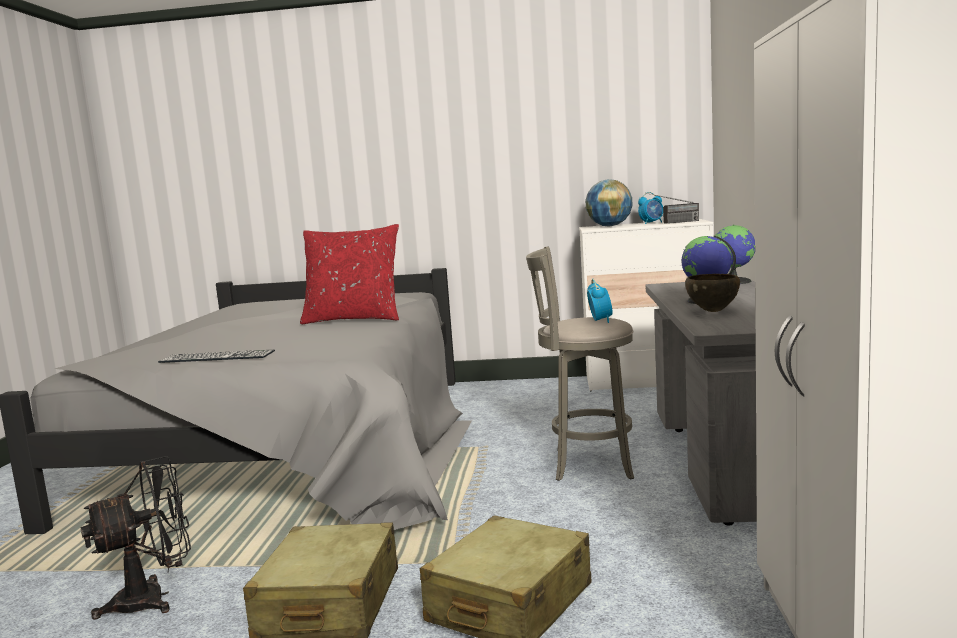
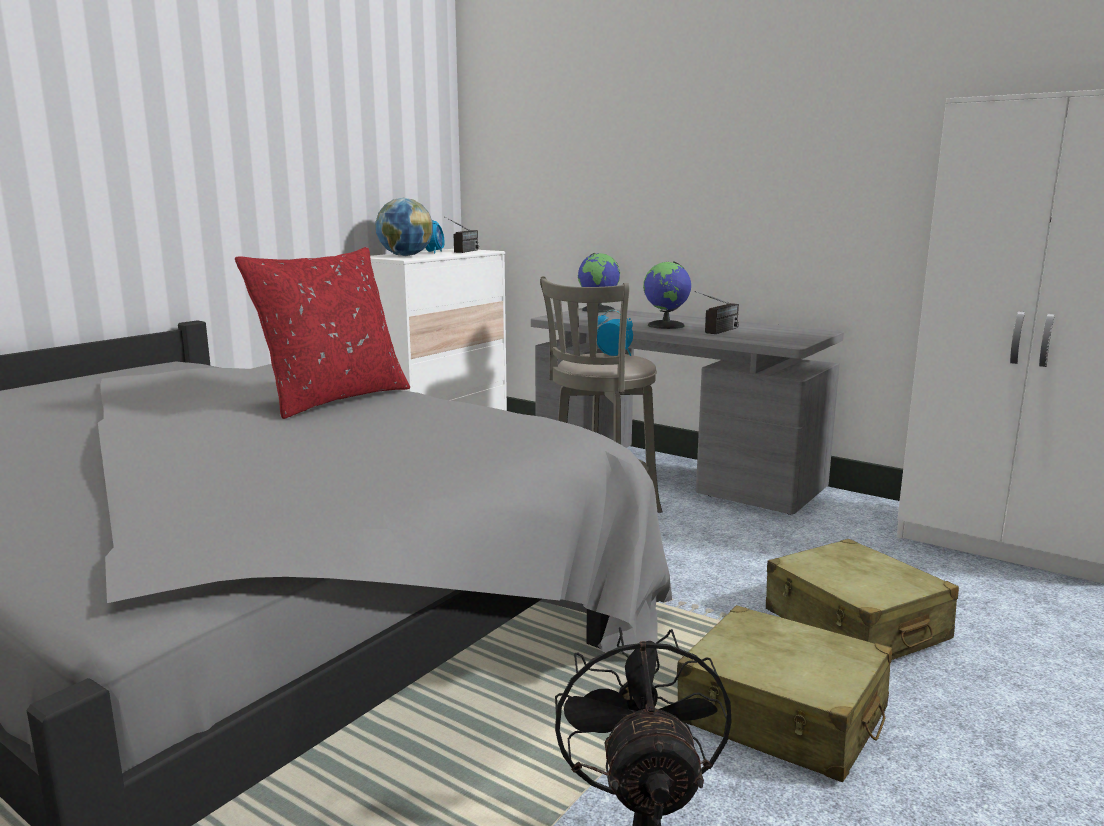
camera: 60 degrees left, 5 degrees up
(217, 357) = (405, 478): keyboard -> none
(713, 311) = (716, 332): brown bowl -> radio

